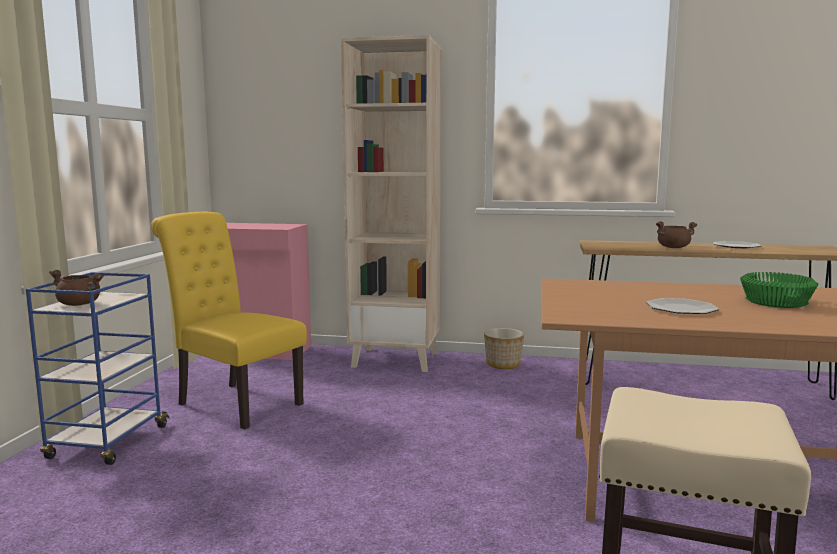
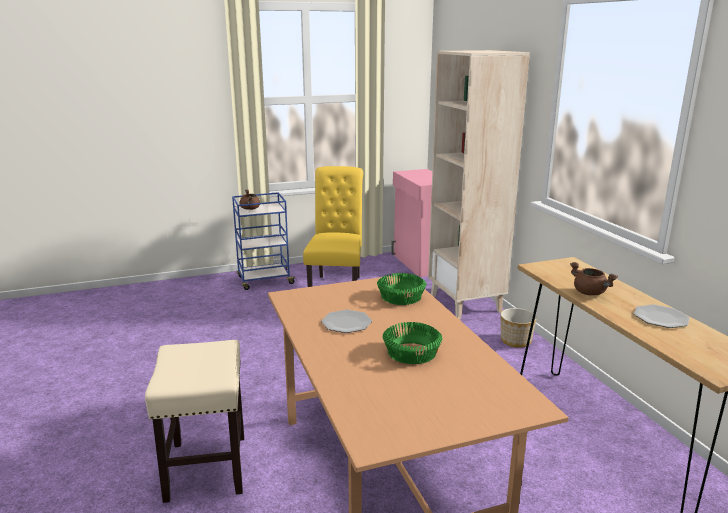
camera: 60 degrees right, 10 degrees up
(615, 287) = (400, 297): none -> green bowl

